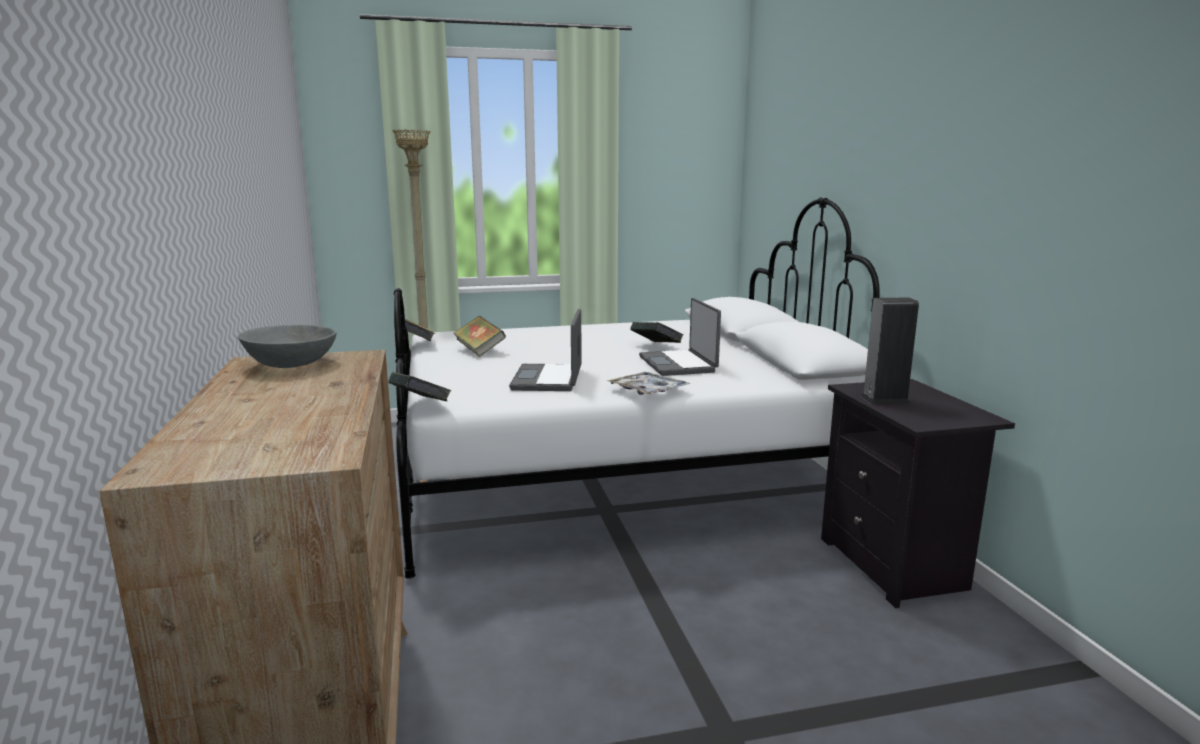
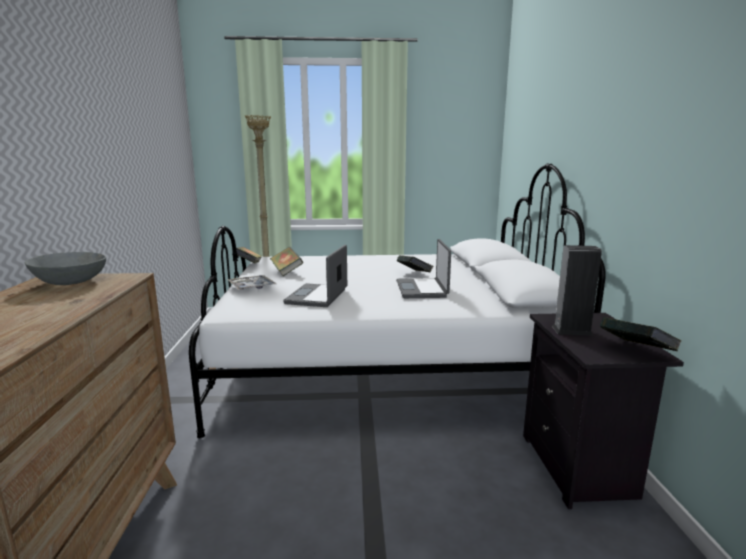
camera: 10 degrees right, 0 degrees up
(420, 406) = (211, 313): book -> book (635, 351)
(648, 391) = (385, 310): tray -> tray (252, 287)

